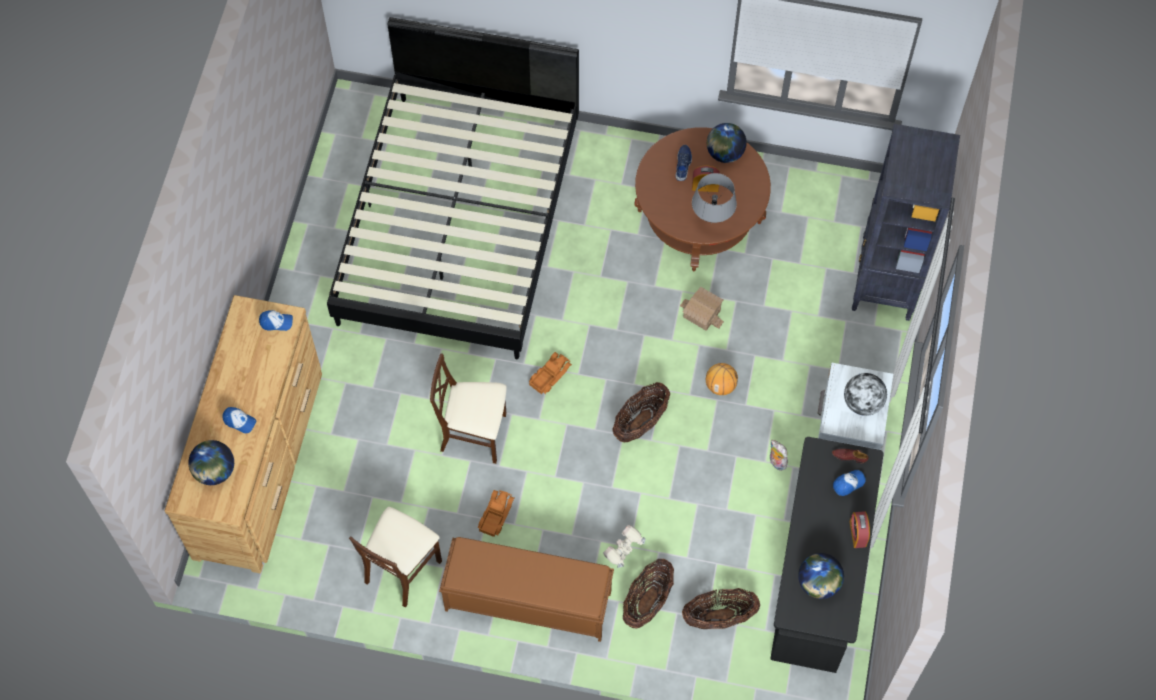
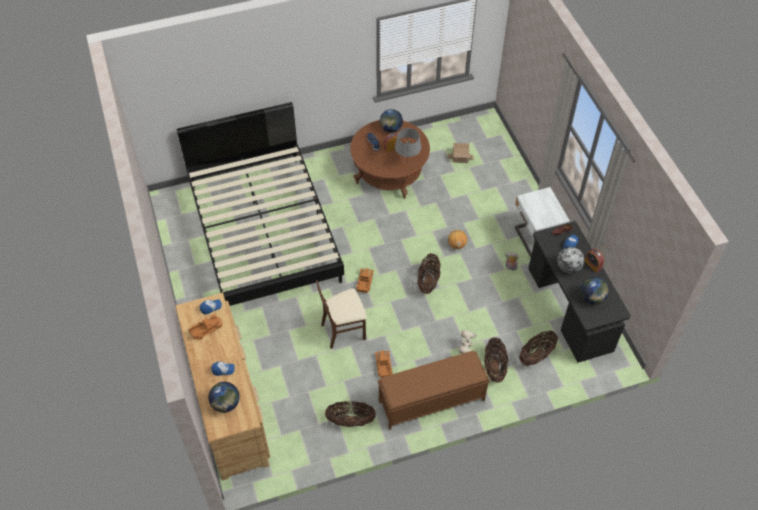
camera: 30 degrees left, 10 degrees down
(252, 351) = (206, 329): none -> toy truck
(402, 569) = (350, 420): beige chair -> basket
(702, 313) = (423, 216): toy house -> toy house (460, 156)
(862, 403) = (545, 207): globe -> globe (568, 267)
(884, 284) = (502, 162): black bookcase -> none

